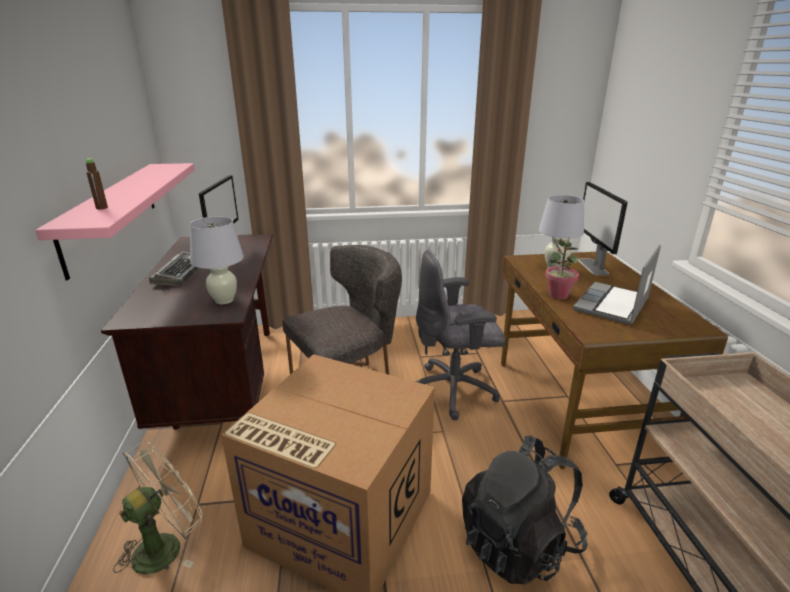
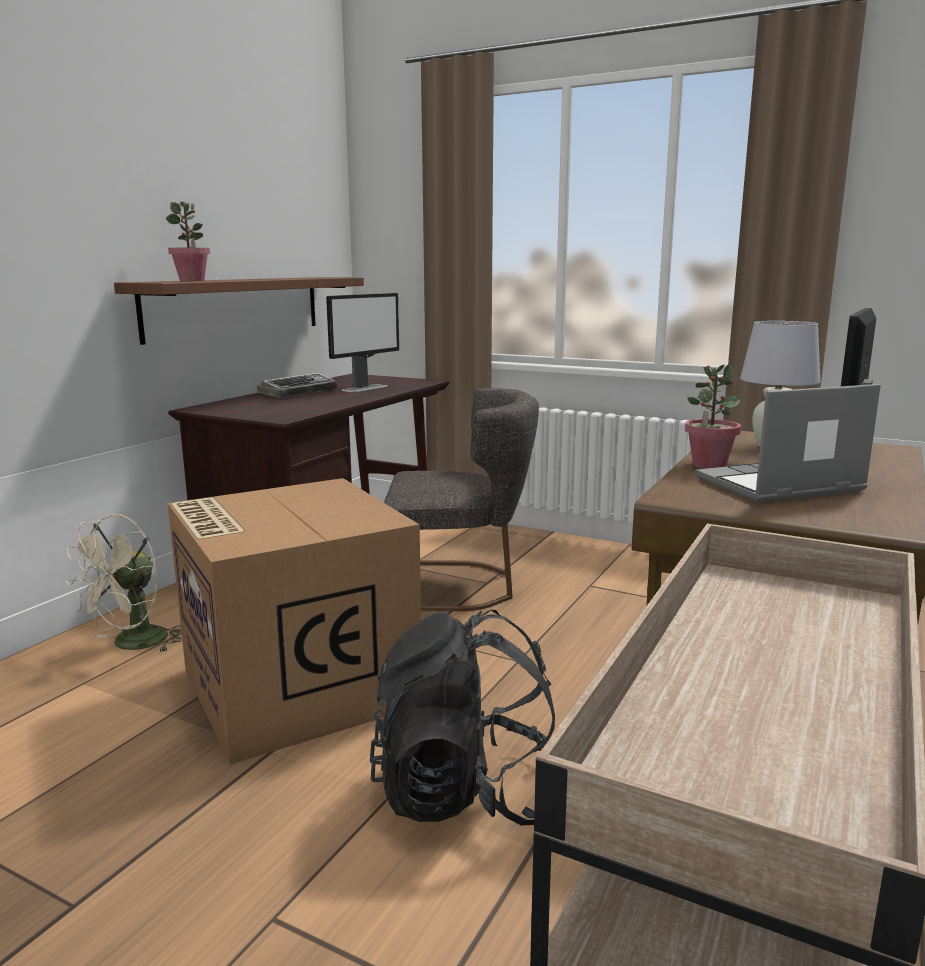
camera: 35 degrees right, 10 degrees down
(102, 208) = (192, 280): brown bottle -> potted plant
(112, 213) = (236, 306): pink shelf -> brown shelf
(166, 545) = (132, 645): beige fan -> beige fan turned 135 degrees clockwise
(224, 300) = (298, 411): white table lamp -> none
(454, 390) = (591, 630): grey office chair -> none

